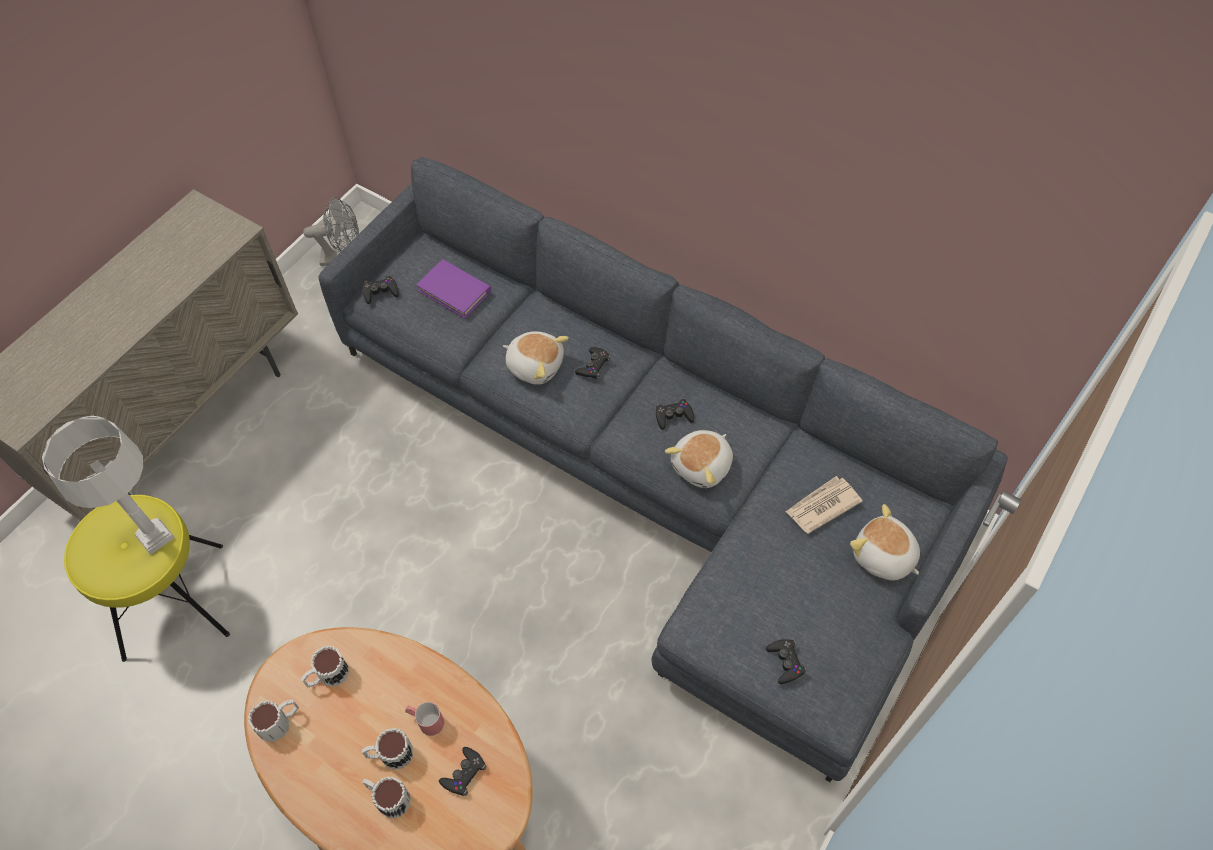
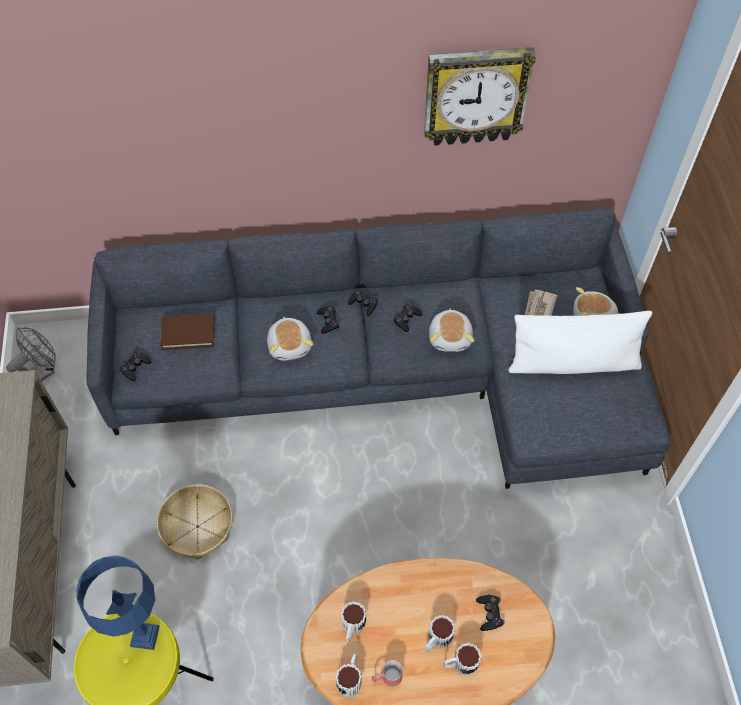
camera: 40 degrees left, 0 degrees up
(155, 536) = (144, 636): grey table lamp -> blue table lamp
(341, 488) = (197, 527): none -> basket
(426, 721) = (438, 603): red mug -> red mug (387, 678)
(454, 291) = (188, 333): purple book -> brown book
(535, 365) = (290, 345): plush toy -> plush toy turned 90 degrees clockwise
(785, 662) = (597, 415): black game controller -> black game controller (363, 303)
(813, 586) = (573, 362): none -> white pillow
(860, 189) = (475, 95): none -> wall clock

